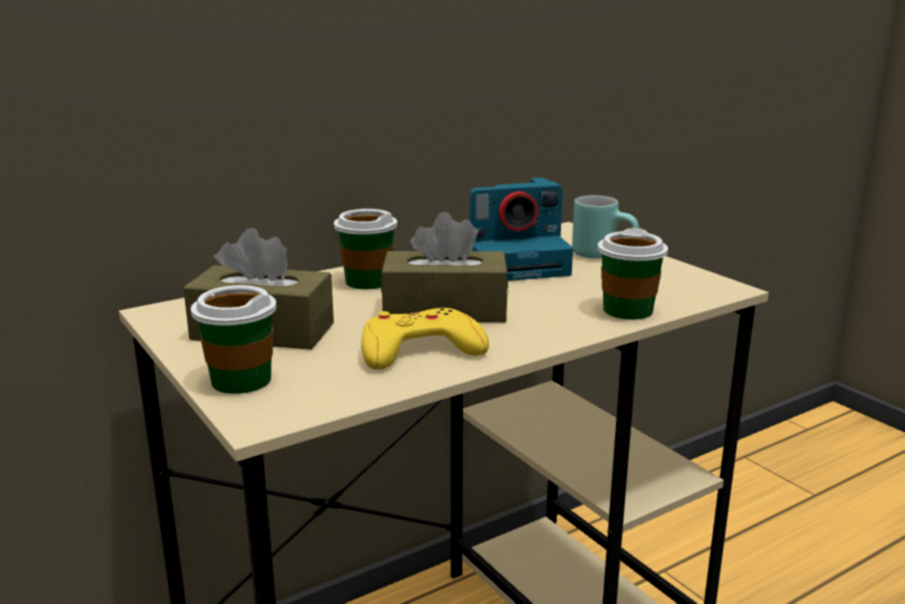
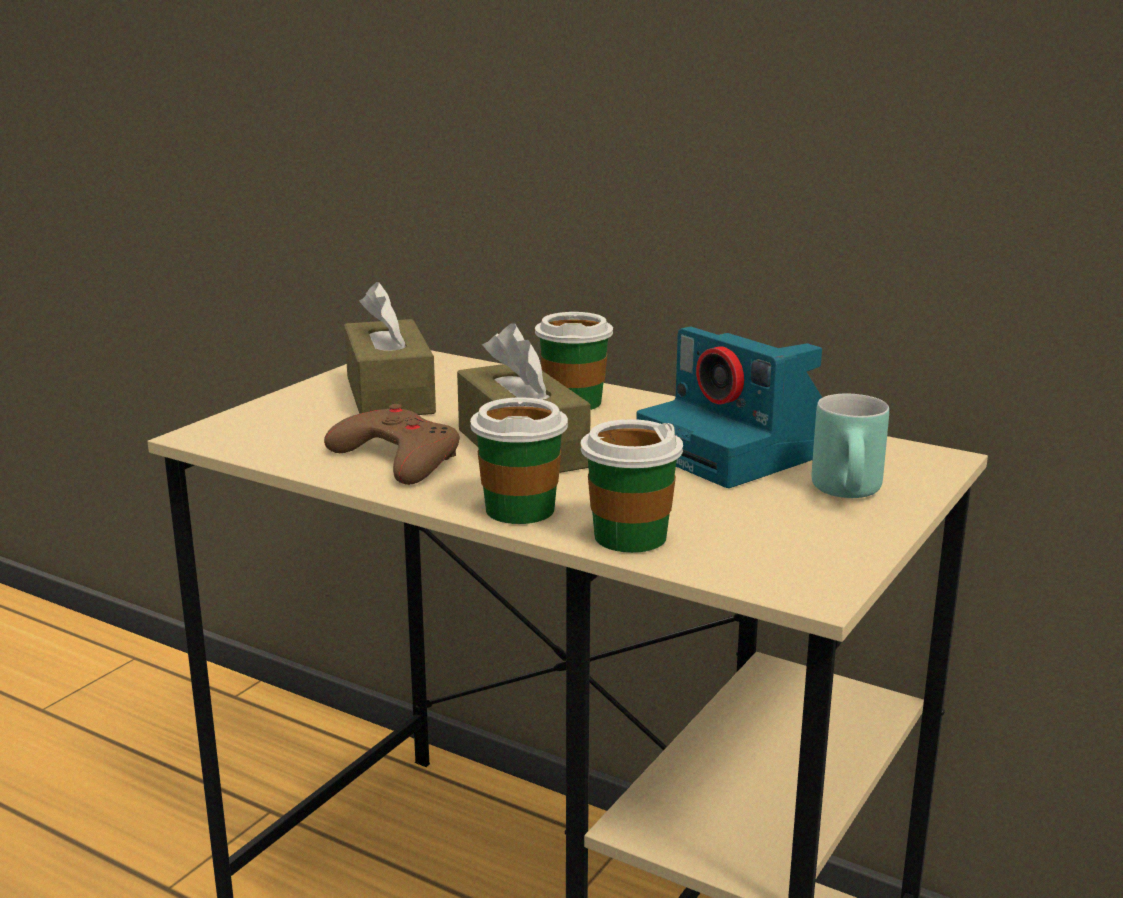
camera: 65 degrees right, 0 degrees up
(241, 380) = (275, 412): cup -> cup (520, 509)
(419, 350) = (397, 458): yellow game controller -> brown game controller

